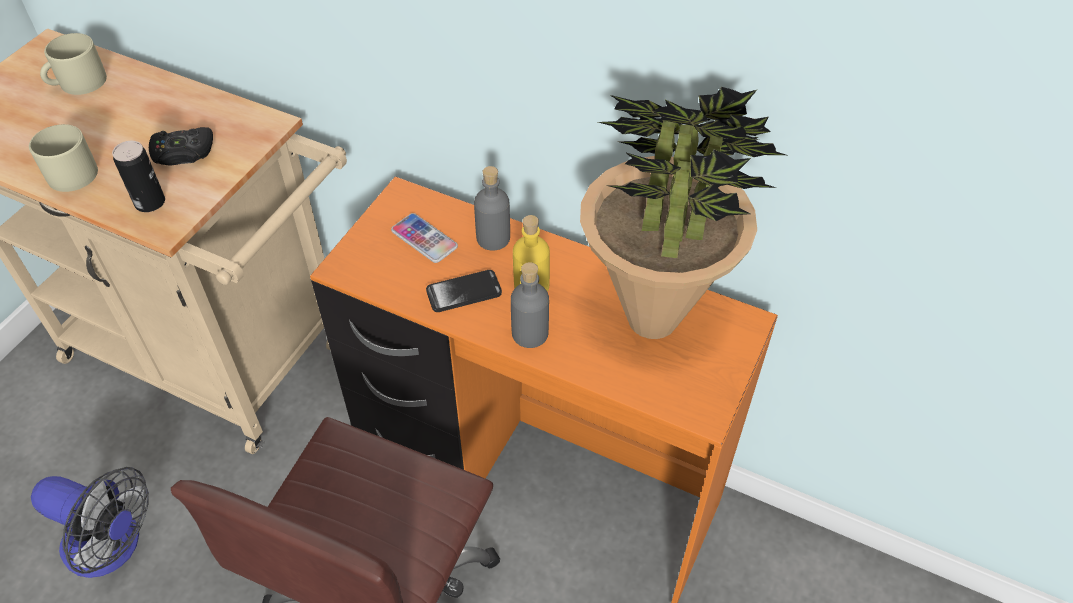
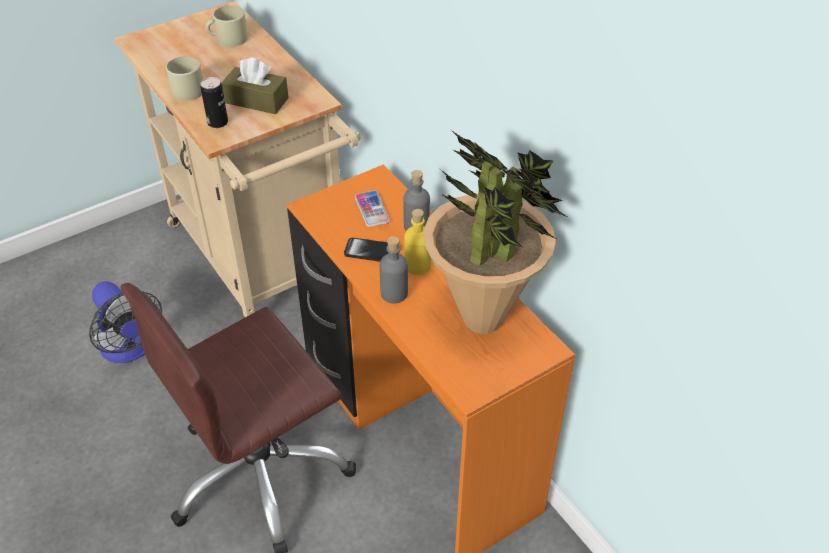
camera: 30 degrees right, 5 degrees down
(183, 153) = (256, 100): black game controller -> brown tissue box

